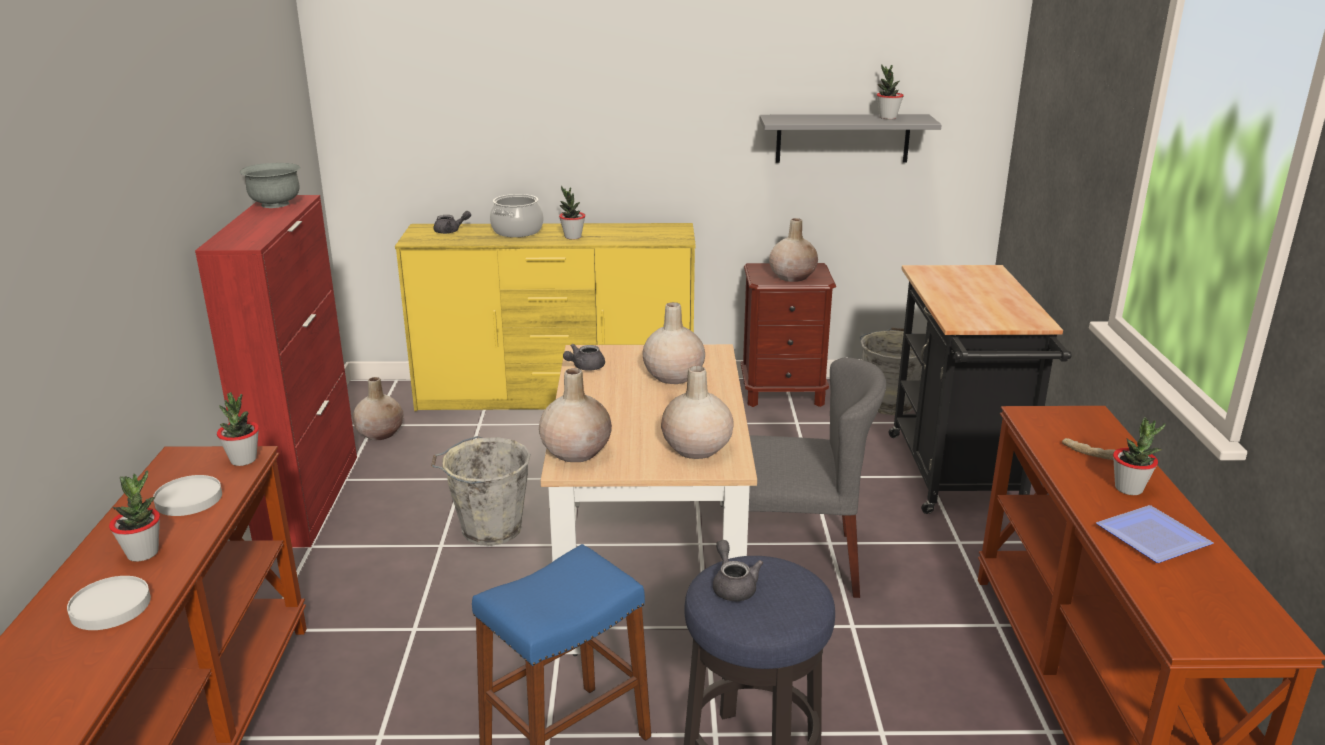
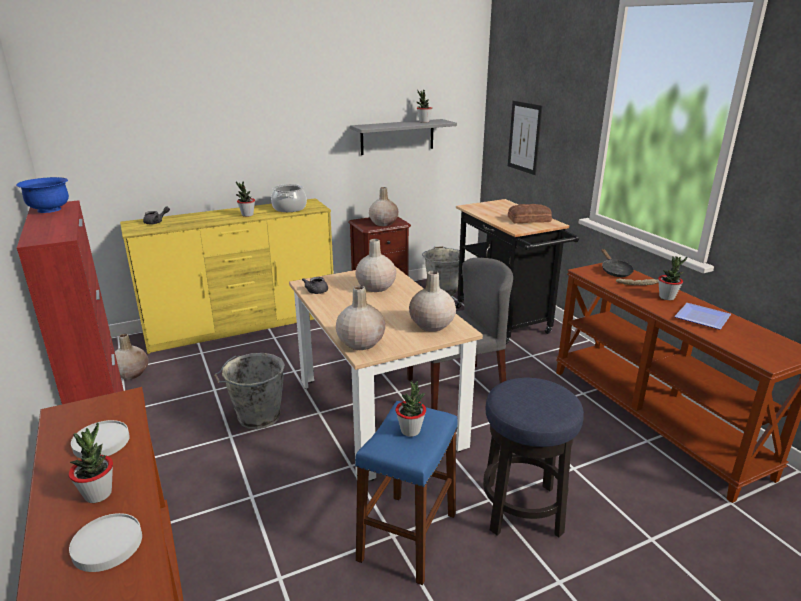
camera: 25 degrees left, 0 degrees up
(243, 460) = (122, 403): potted plant -> potted plant (410, 431)
(275, 204) = (49, 210): grey bowl -> blue bowl
(517, 231) = (205, 216): cooking pot -> cooking pot (289, 208)
(733, 586) = (518, 399): grey teapot -> none
(1001, 309) = (529, 220): none -> bread
(1053, 161) = (524, 137): none -> picture
(1084, 425) = (614, 271): none -> black frying pan

